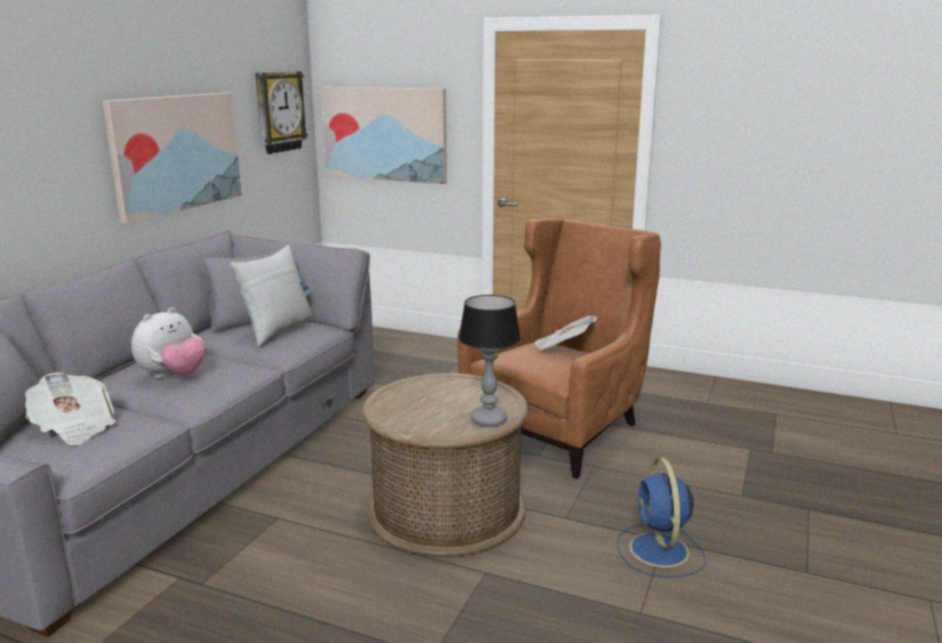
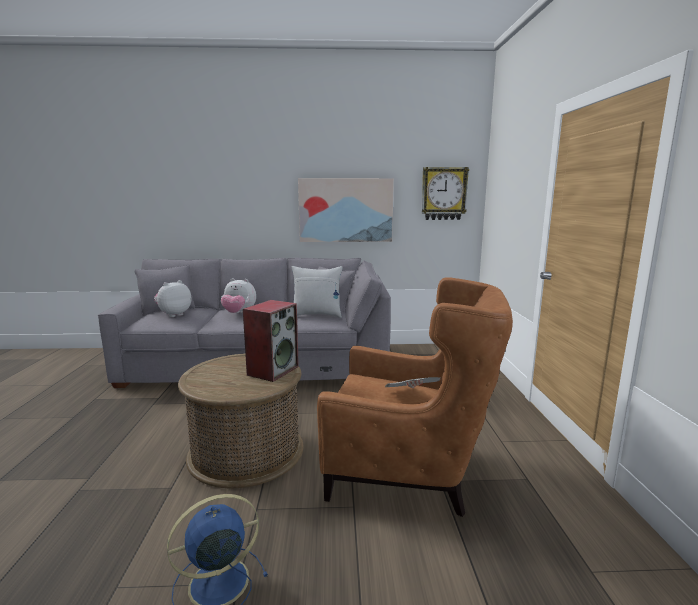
camera: 65 degrees right, 5 degrees down
(74, 428) = (173, 315): newspaper -> plush toy
(385, 134) = (505, 211): picture -> none
(455, 386) = (273, 370): none -> speaker
(488, 420) = (218, 390): table lamp -> none

